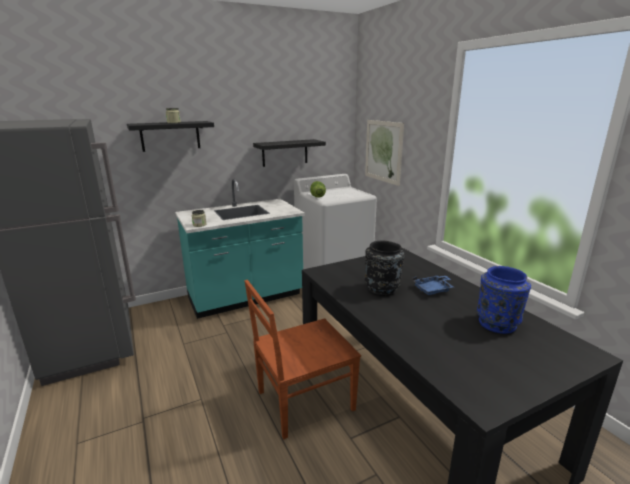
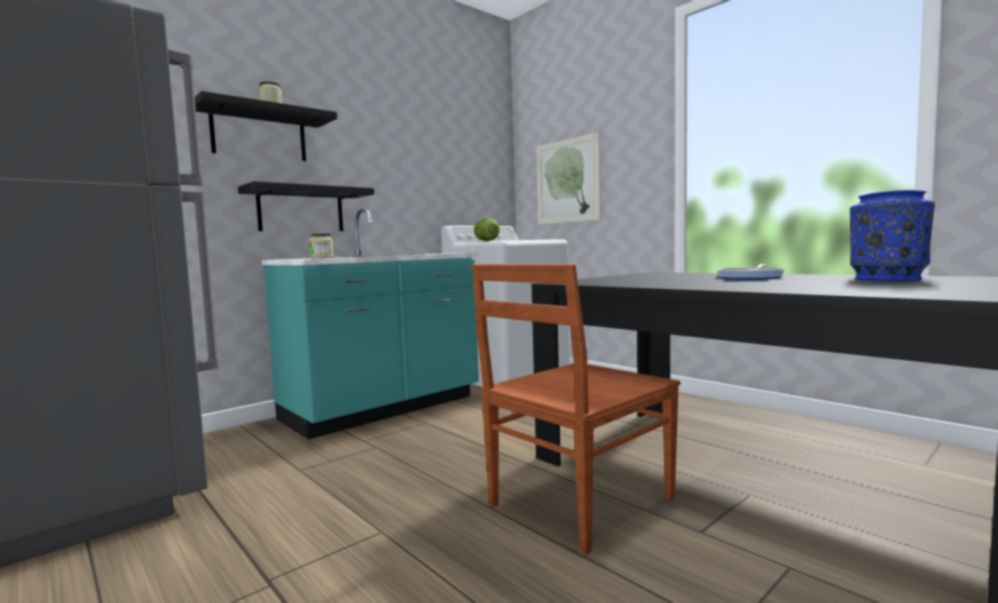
camera: 15 degrees left, 15 degrees down
(285, 153) = (427, 186): black shelf -> black shelf (301, 210)
(382, 289) = (682, 281): black vase -> none
(433, 289) = (751, 277): blue tray -> frying pan

